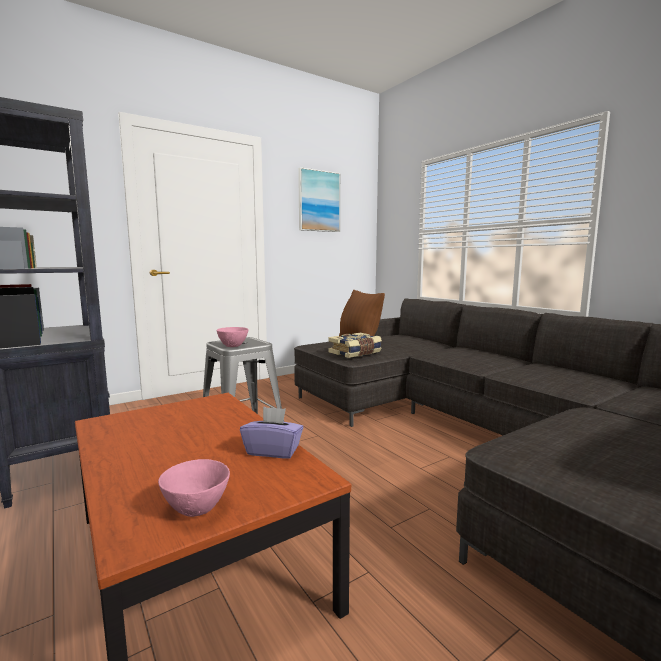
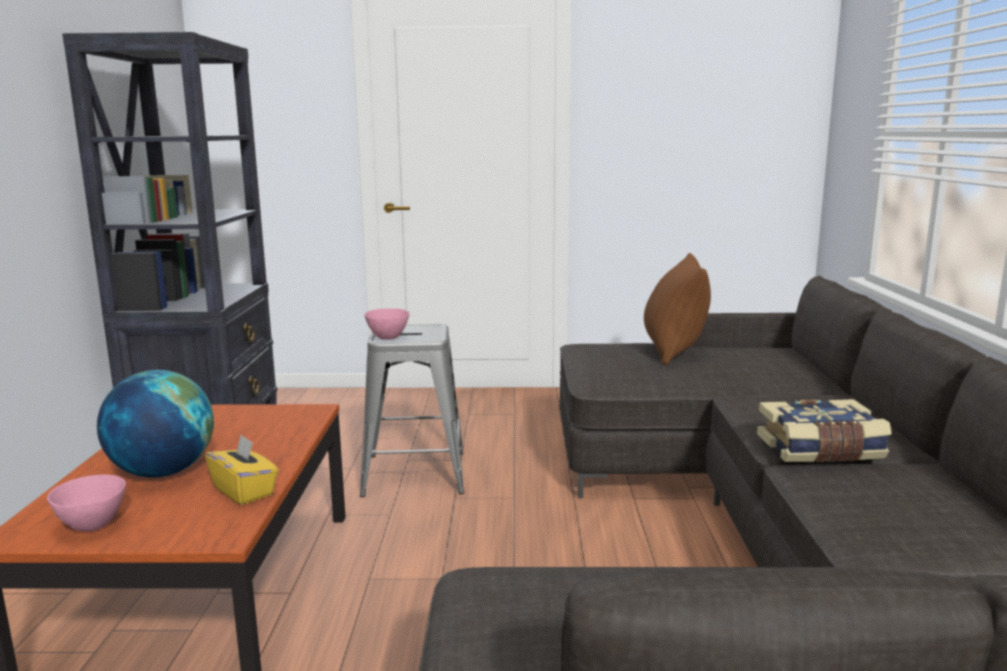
camera: 35 degrees right, 5 degrees up
(180, 458) = (163, 472): none -> globe
(273, 451) = (244, 491): purple tissue box -> yellow tissue box
(319, 201) = (687, 74): picture -> none
(355, 353) = (614, 375): book -> book (821, 450)

